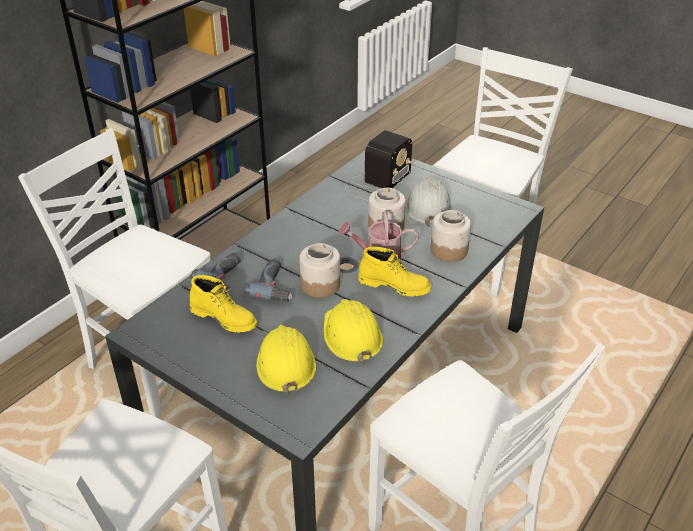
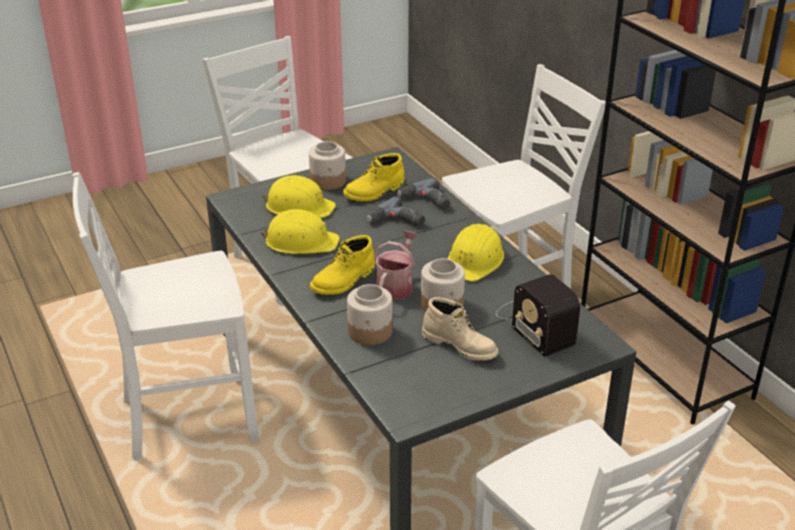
camera: 115 degrees right, 5 degrees down
(312, 226) = (475, 260): none -> yellow hard hat
(320, 284) = (379, 243): jar -> jar (328, 181)
(428, 207) = (460, 345): white hard hat -> beige boot

